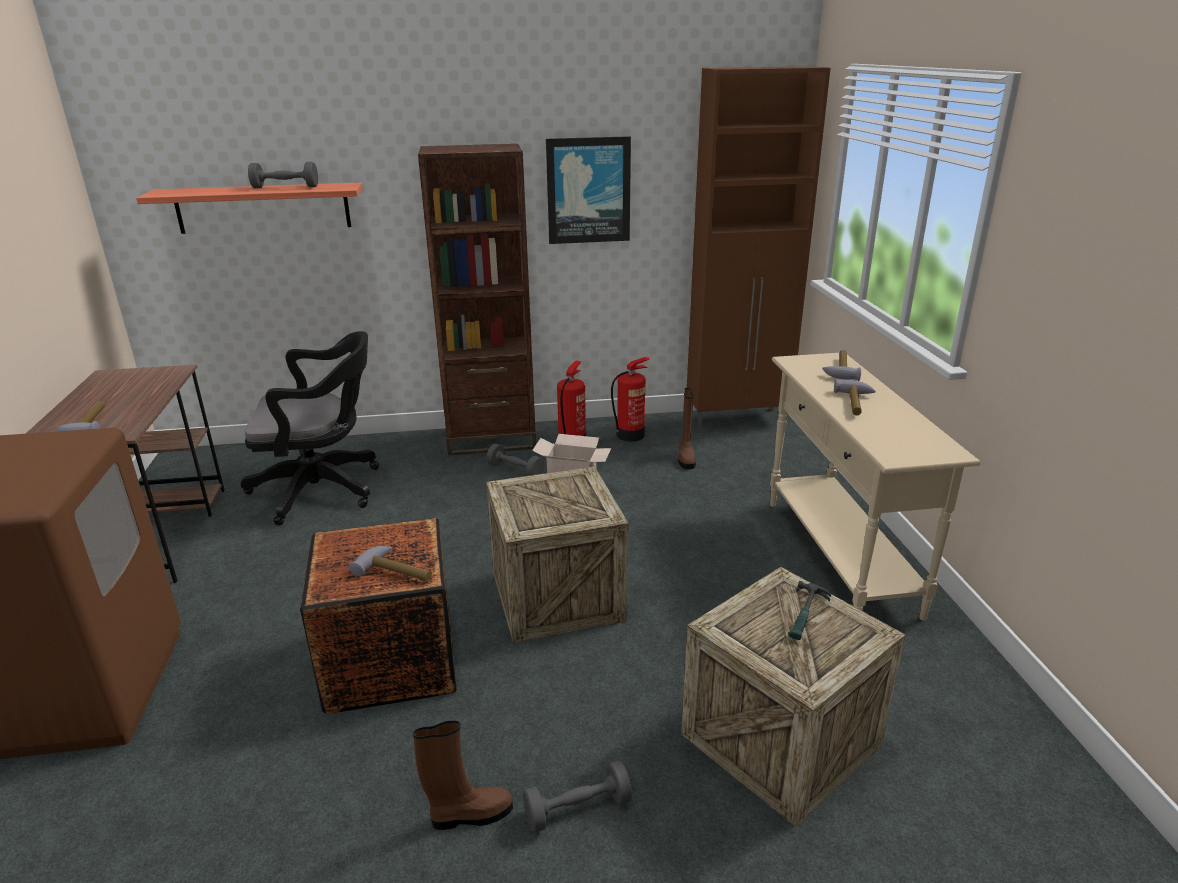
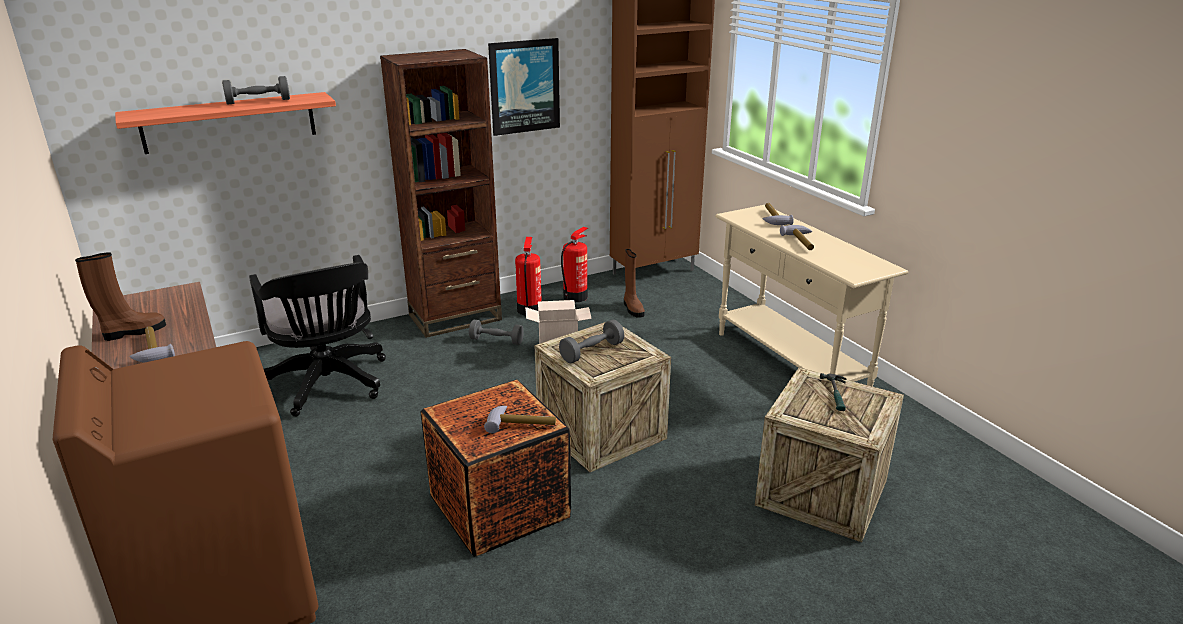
camera: 20 degrees left, 0 degrees up
(324, 489) = (329, 385): black office chair -> black office chair turned 90 degrees clockwise
(469, 815) = (641, 593): brown boot -> brown boot (133, 332)
(577, 809) = (715, 569): grey dumbbell -> grey dumbbell (592, 352)

